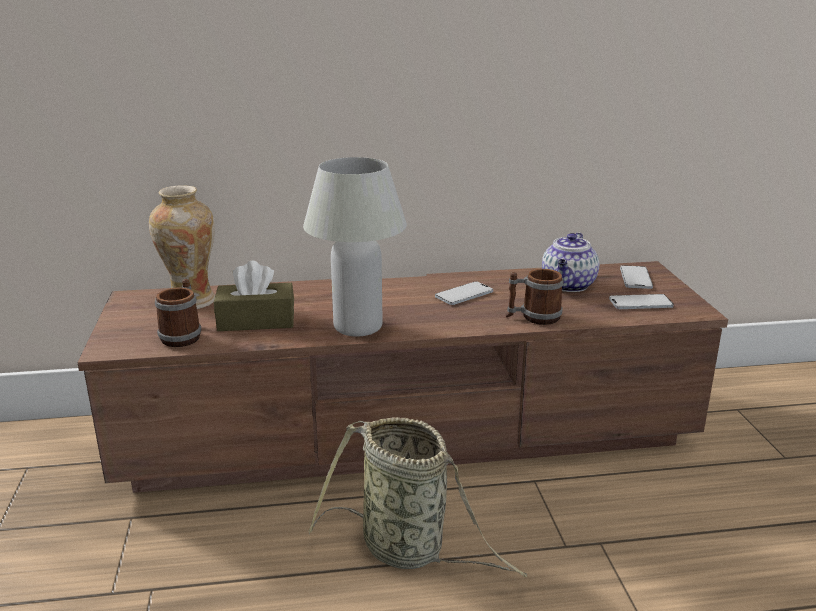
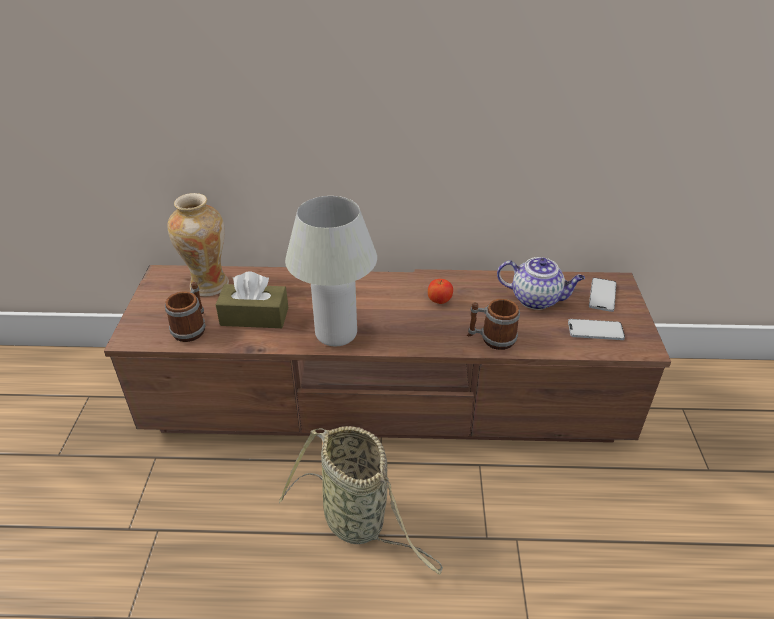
camera: 10 degrees right, 15 degrees up
(464, 294) = (439, 301): phone -> apple
(568, 286) = (537, 299): teapot -> teapot turned 105 degrees counterclockwise

